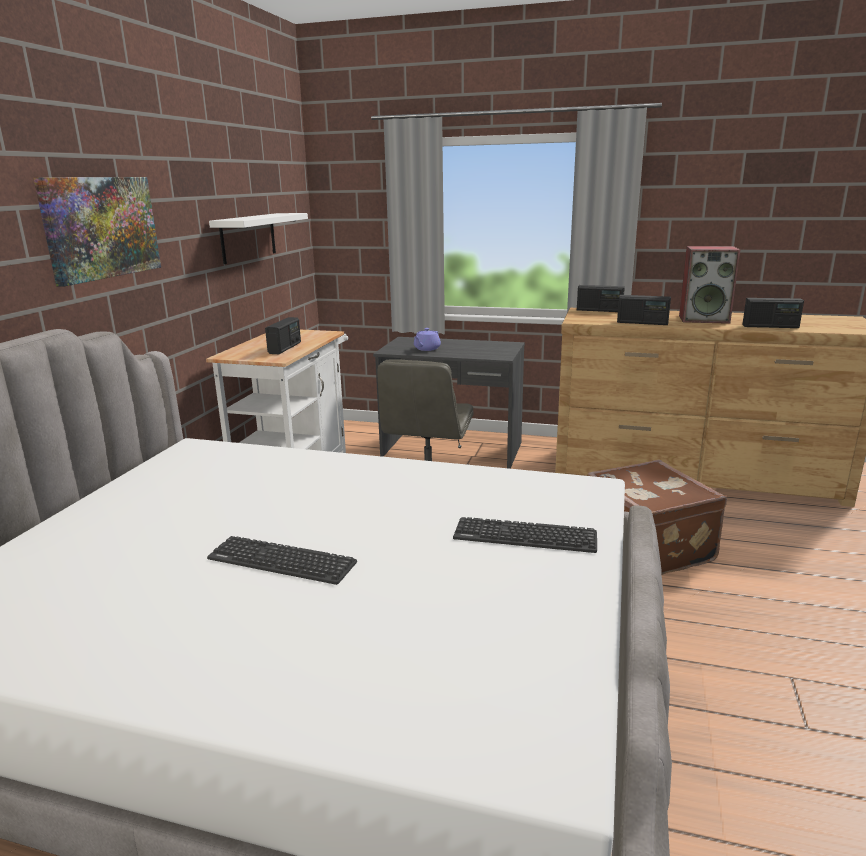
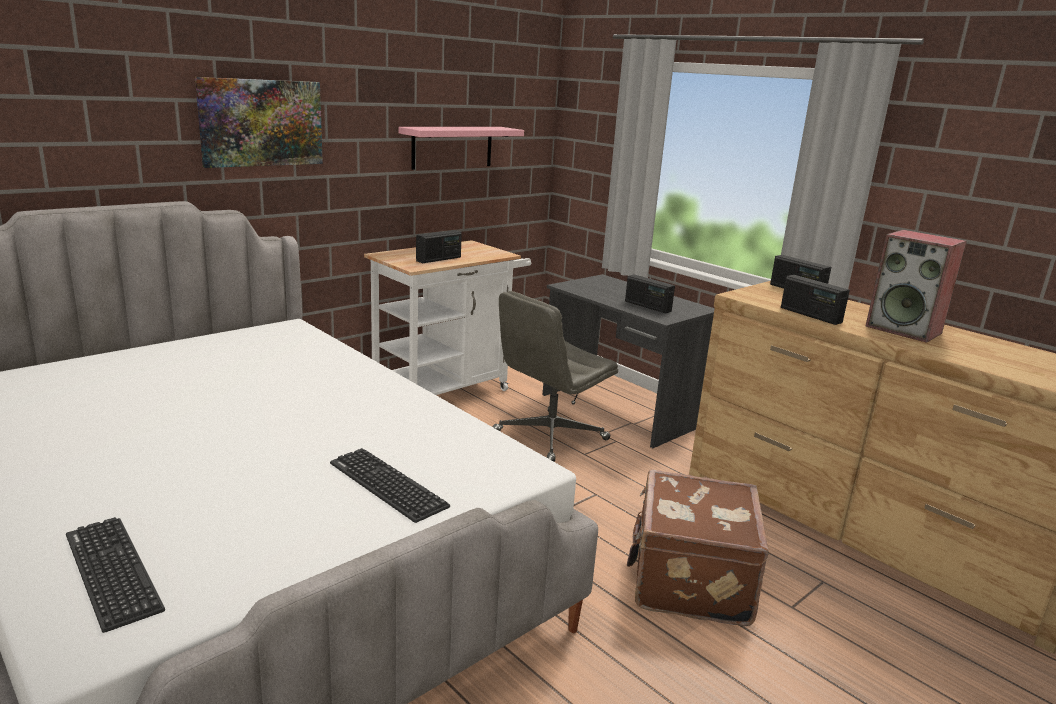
camera: 30 degrees right, 0 degrees up
(248, 237) = (452, 147): white shelf -> pink shelf
(281, 561) = (195, 430): keyboard -> keyboard (112, 572)
(426, 349) = (604, 292): purple teapot -> none
(770, 326) = (975, 359): radio -> radio (647, 306)

